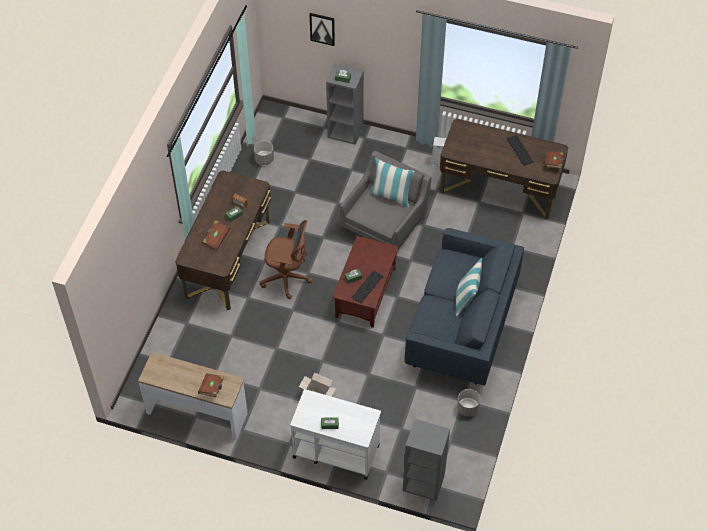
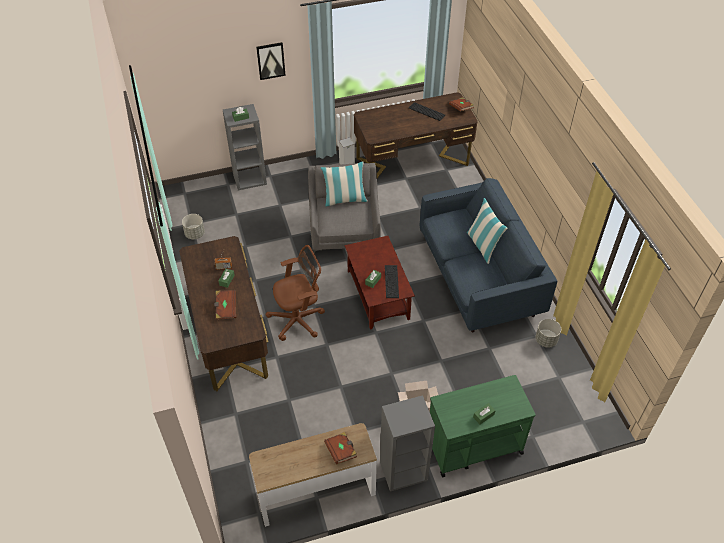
camera: 35 degrees left, 5 degrees down
(322, 28) = (202, 74): picture -> picture (270, 60)
(335, 451) = (473, 446): white cart -> green cart
(423, 483) = (570, 426): grey bookcase -> grey bookcase (403, 471)

